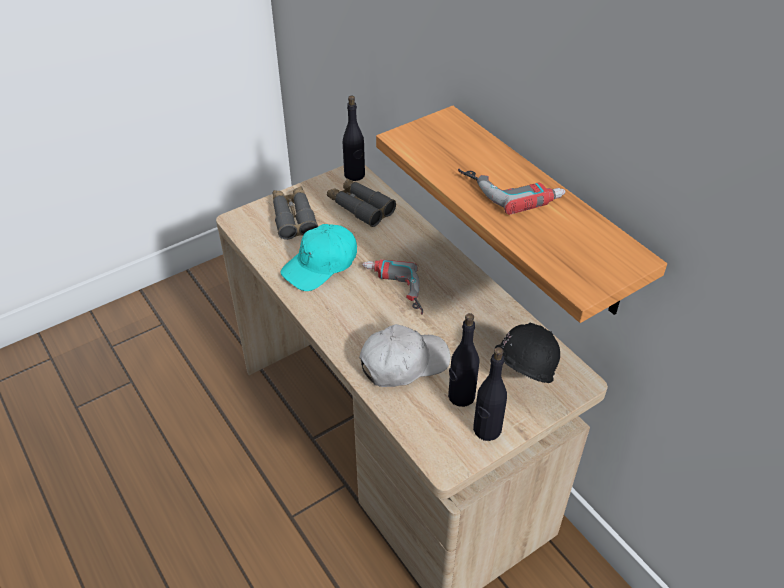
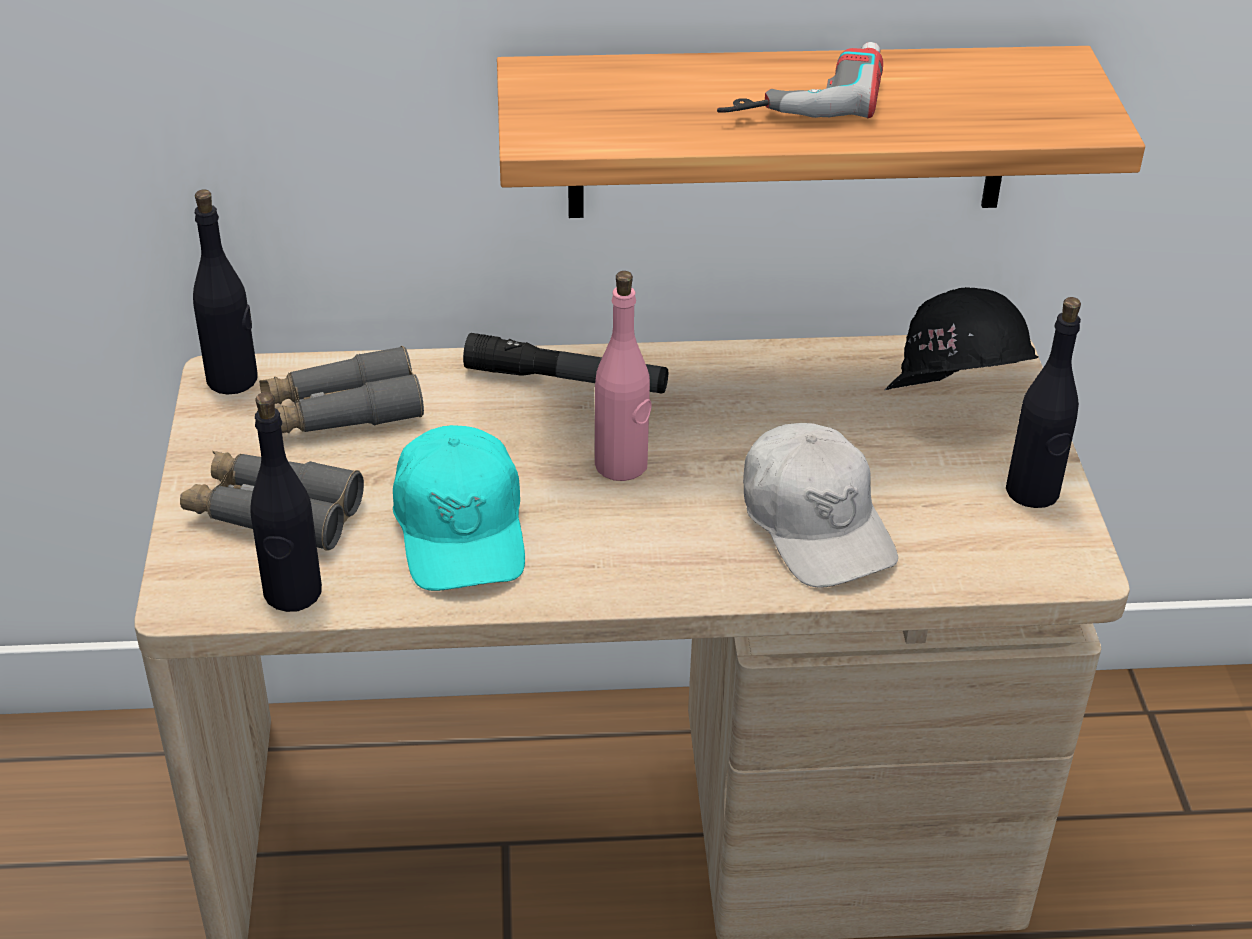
camera: 60 degrees left, 5 degrees down
(392, 291) = (621, 465): power drill -> pink bottle
(403, 363) = (816, 523): white cap -> white cap turned 150 degrees clockwise
(430, 253) = (566, 379): none -> flashlight
(461, 396) = (941, 489): black bottle -> black bottle (292, 593)

